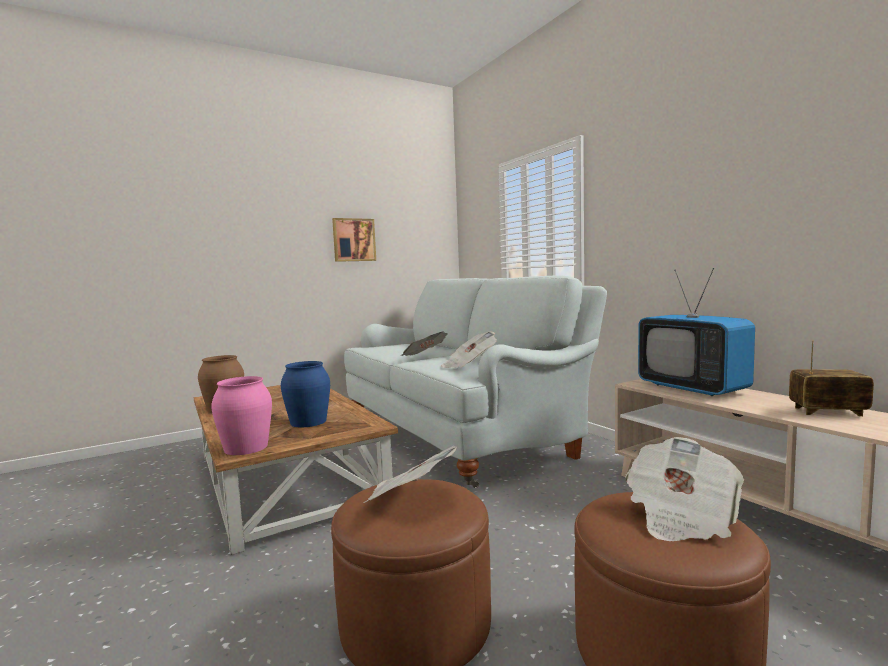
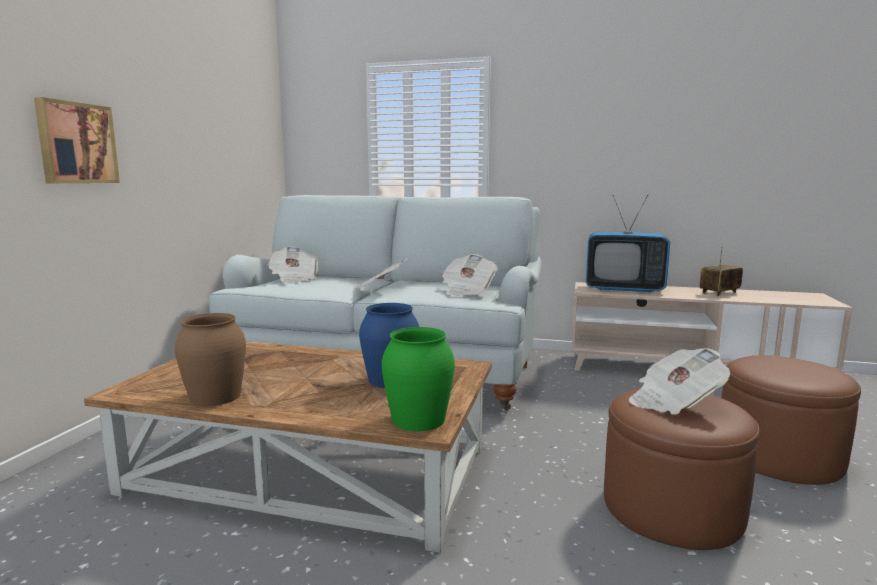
camera: 45 degrees left, 5 degrees up
(245, 448) = (418, 420): pink vase -> green vase
(353, 240) = (192, 135): picture -> picture (76, 143)
(680, 516) = (789, 364): newspaper -> newspaper (294, 279)

